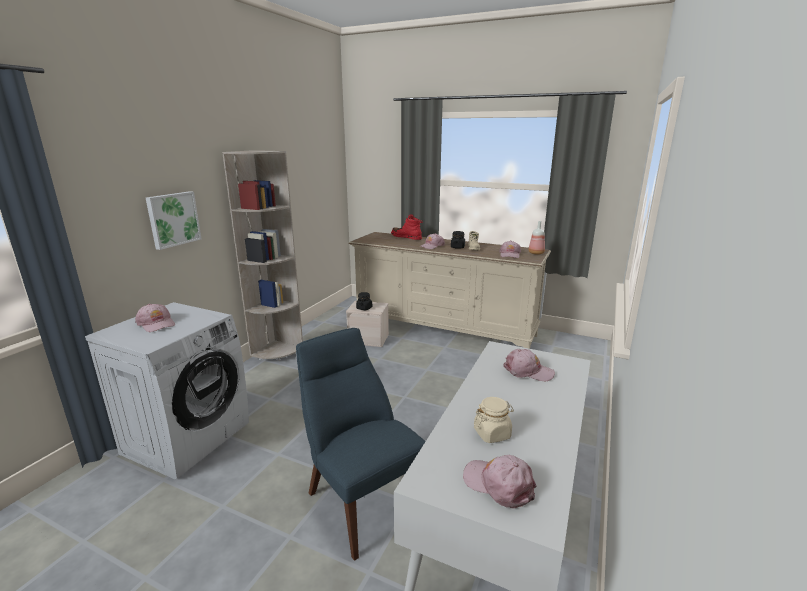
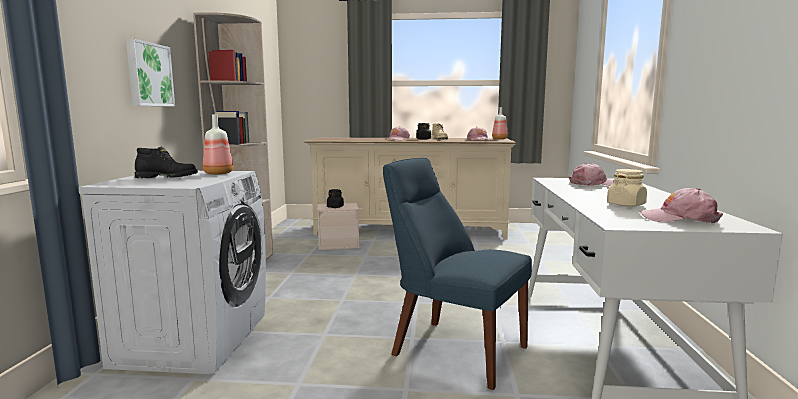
camera: 20 degrees left, 10 degrees down
(156, 323) = (167, 177): pink cap -> black boot
(198, 319) = (218, 173): none -> bottle
(406, 237) = (361, 138): red boot -> none

